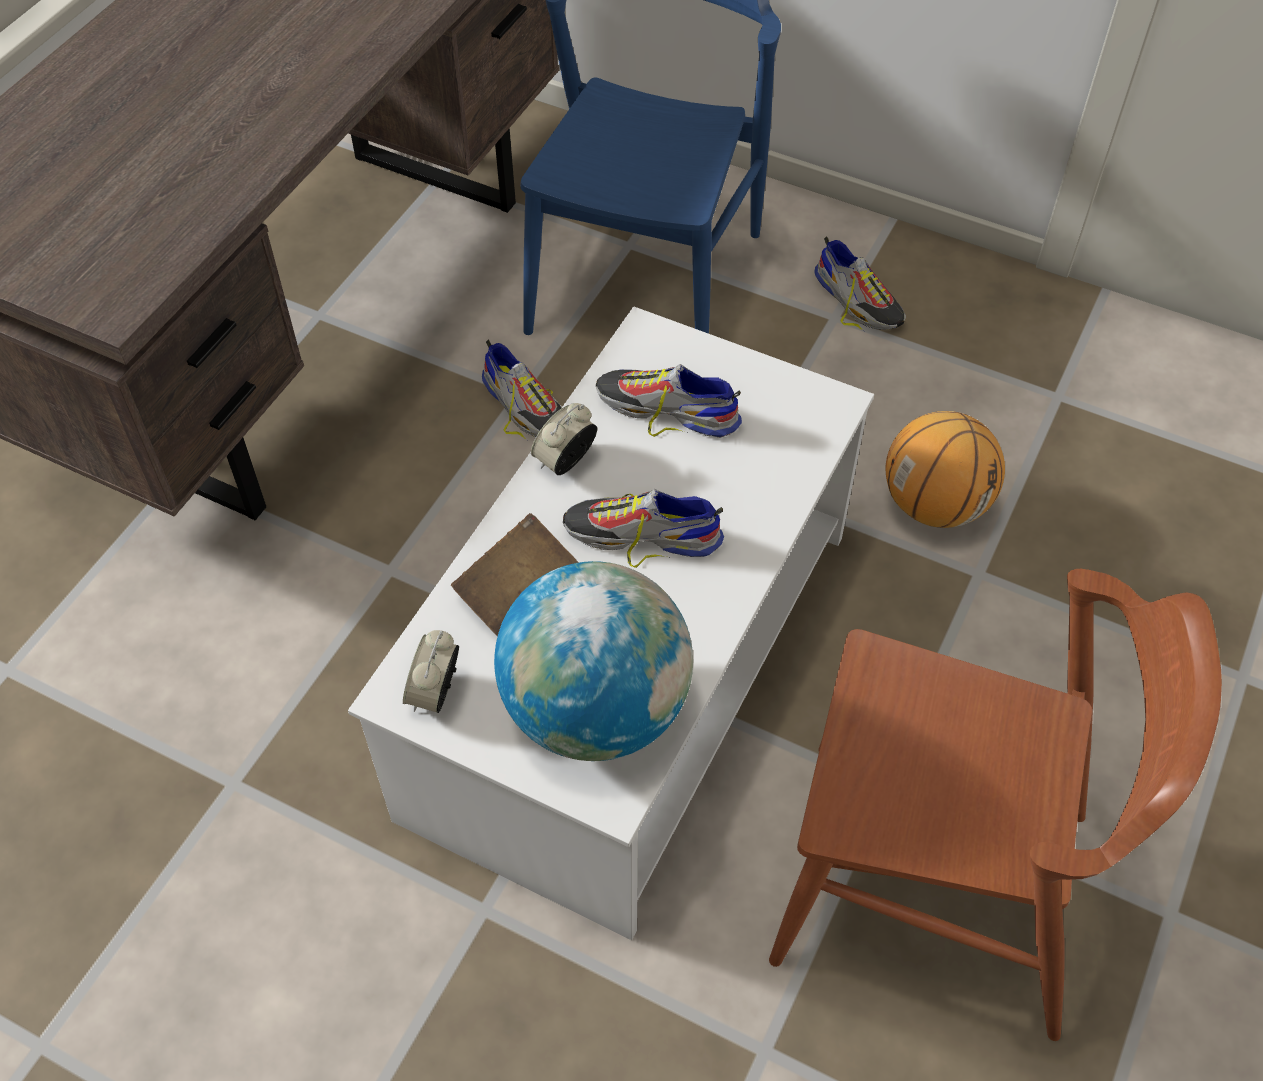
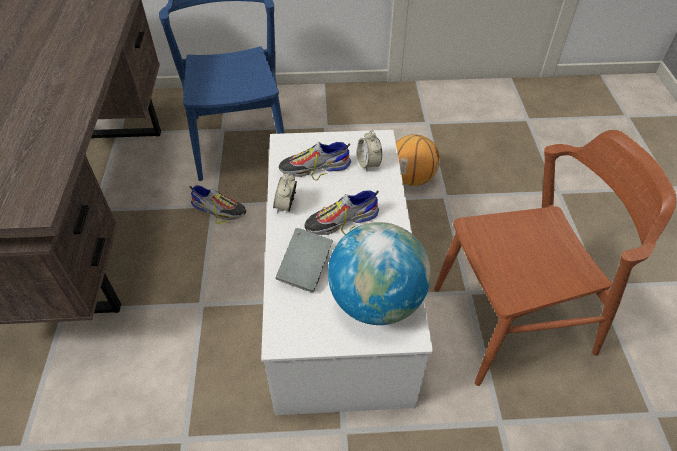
camera: 30 degrees left, 5 degrees down
(435, 693) = (298, 330): alarm clock -> alarm clock (368, 164)
(518, 593) = (305, 269): brown book -> grey book
(858, 300) = (330, 116): shoe -> none

